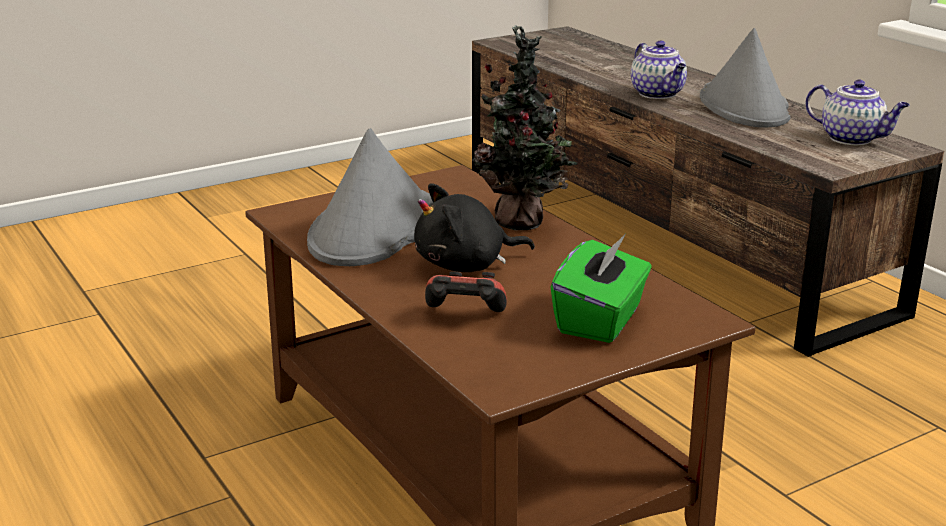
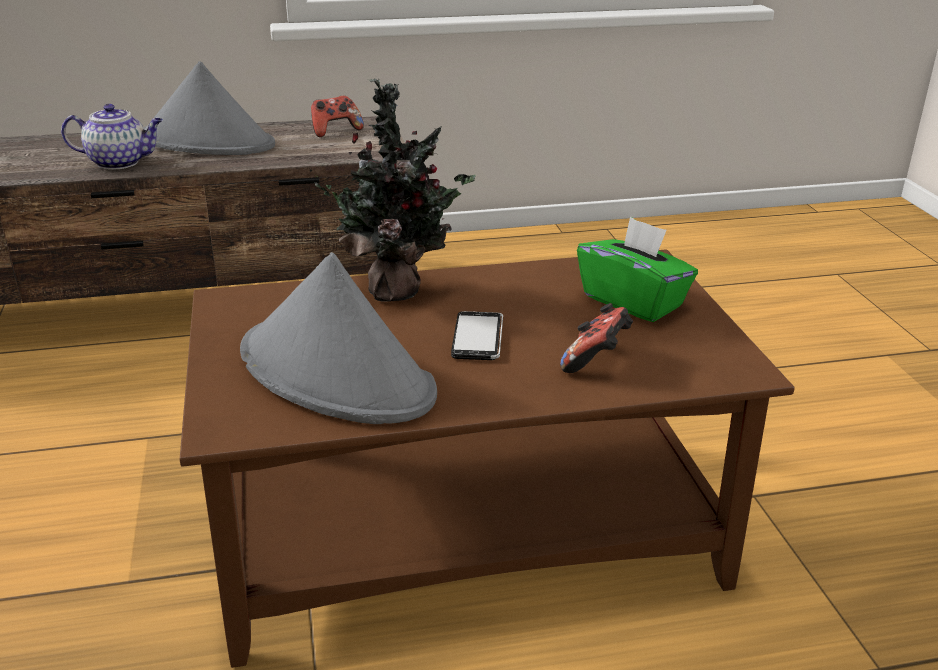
camera: 70 degrees left, 5 degrees up
(466, 265) = (478, 338): black plush toy -> phone
(852, 139) = (335, 131): teapot -> game controller

